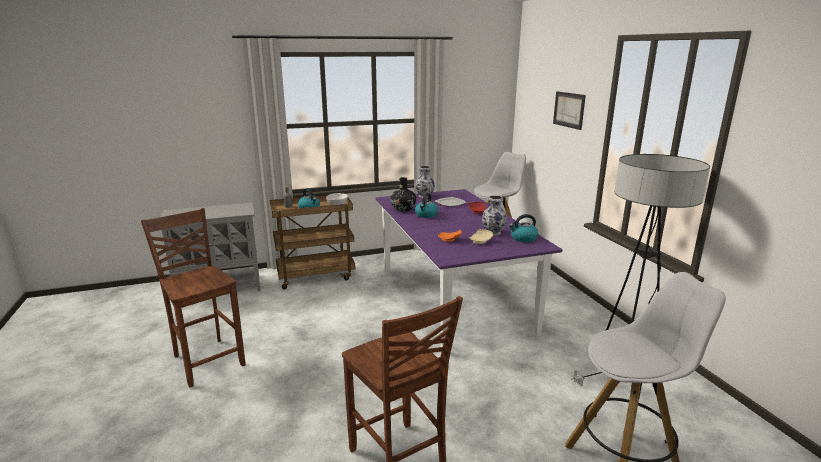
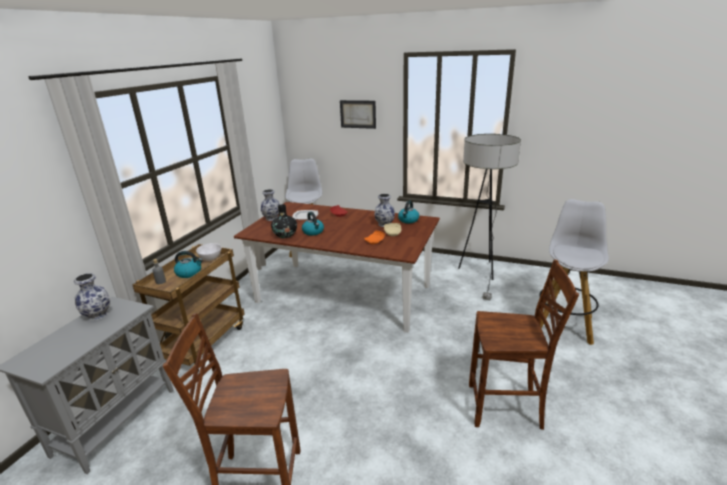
camera: 50 degrees left, 5 degrees up
(229, 207) = (98, 315): none -> vase
(451, 298) = (343, 294): purple dining table -> brown dining table

